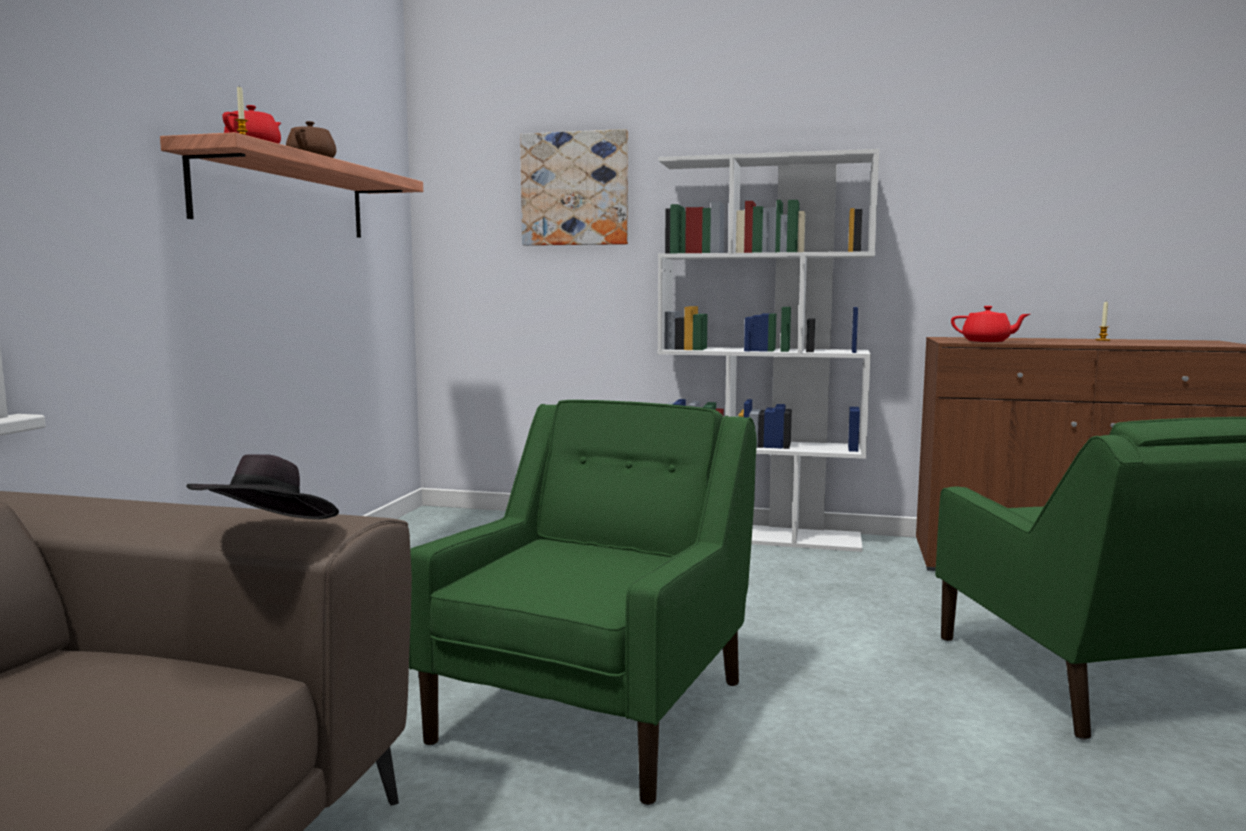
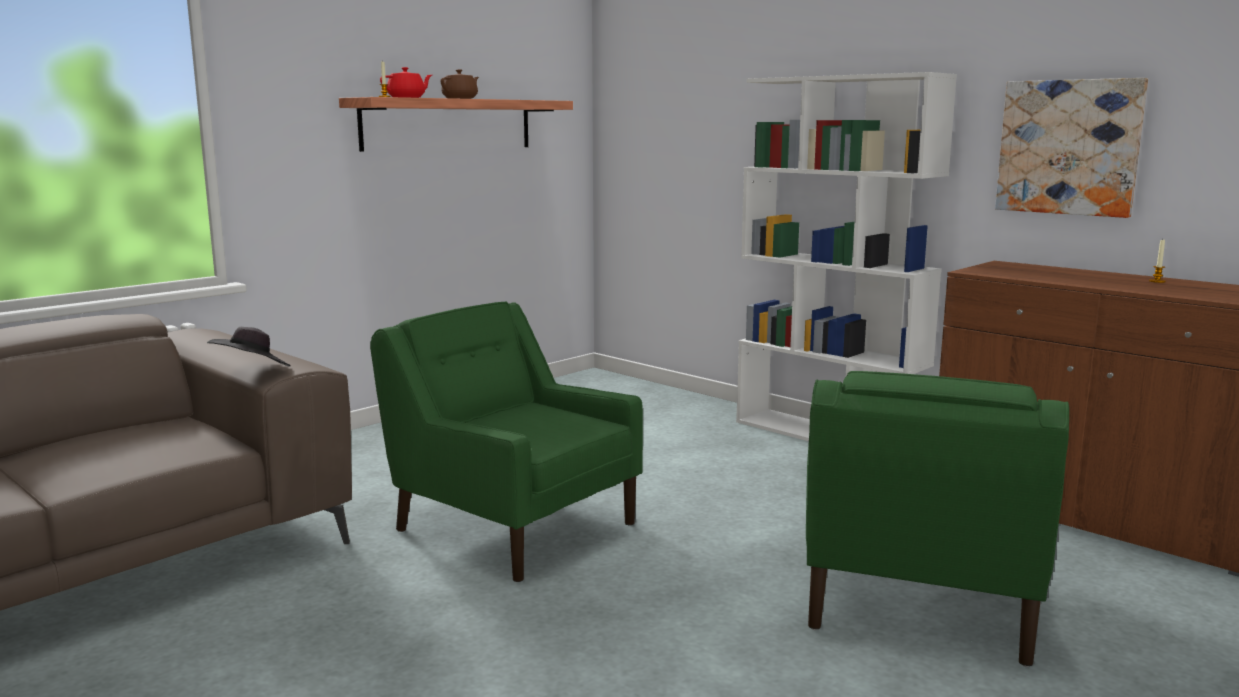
camera: 30 degrees right, 5 degrees up
(575, 189) = (706, 101): picture -> picture (1069, 147)
(596, 709) = (513, 526): green armchair -> green armchair turned 105 degrees counterclockwise
(987, 341) = (1007, 274): red teapot -> none

